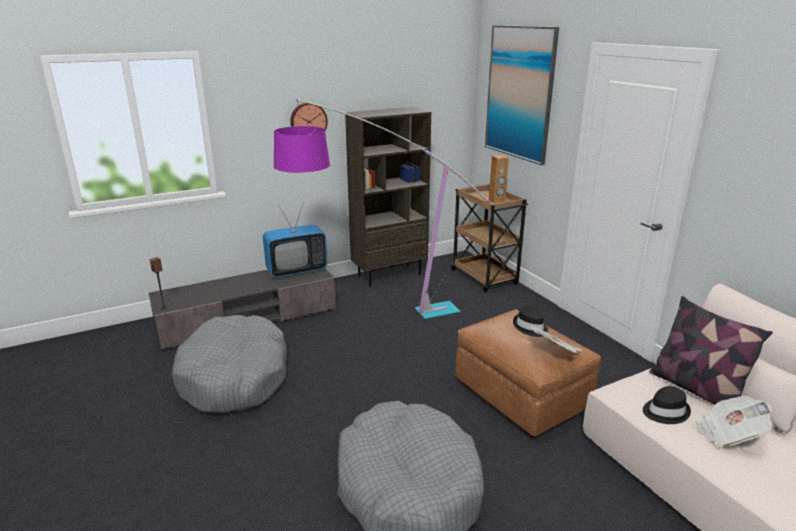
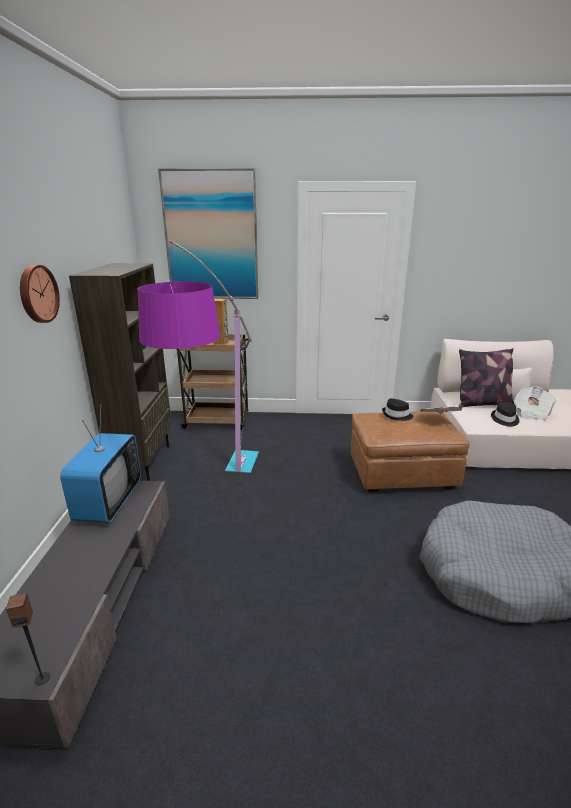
camera: 60 degrees left, 0 degrees up
(235, 377) = (234, 659): grey dog bed -> none

